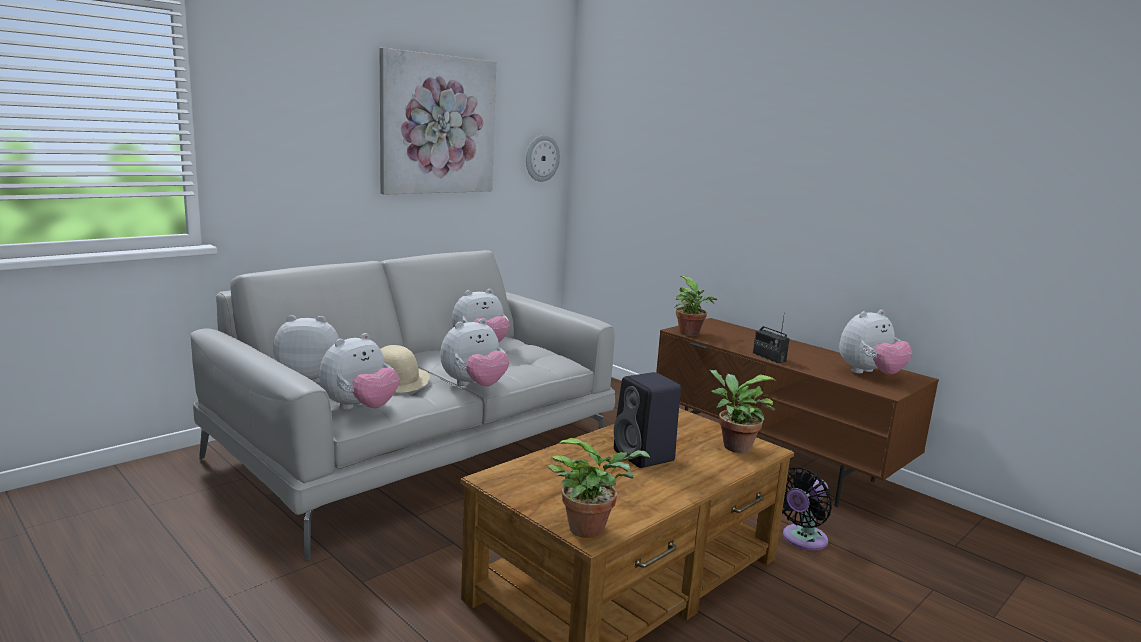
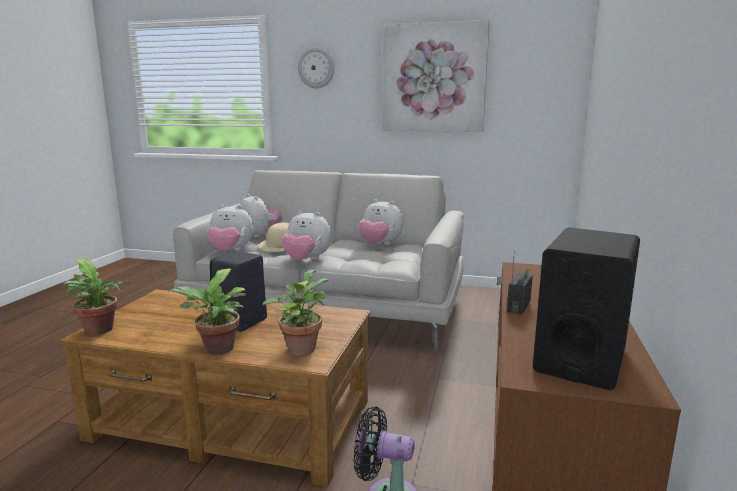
camera: 60 degrees right, 0 degrees up
(541, 158) = (548, 103): wall clock -> wall clock (316, 68)
(690, 334) = (517, 271): potted plant -> potted plant (216, 350)
(869, 374) = (580, 359): plush toy -> black speaker

